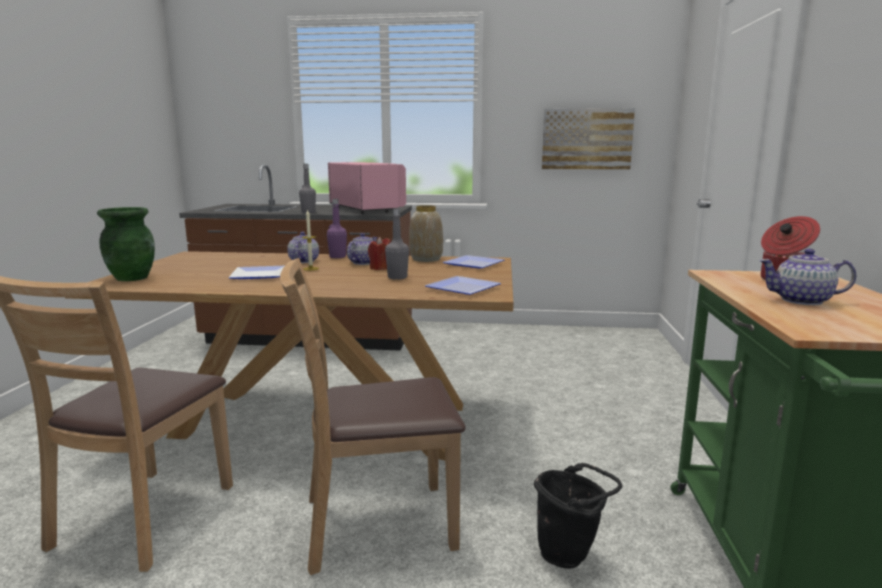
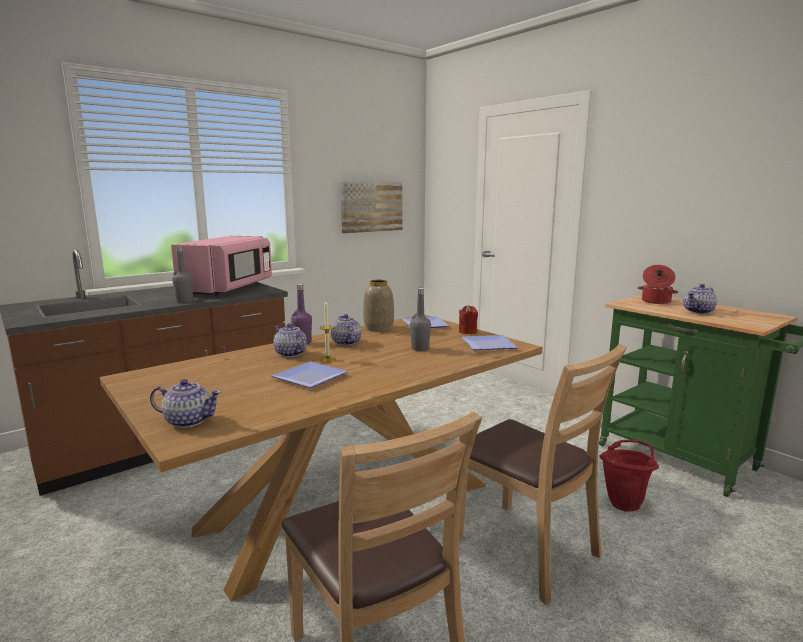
camera: 45 degrees left, 0 degrees up
(132, 278) = (188, 421): green vase -> teapot
(366, 209) = (229, 289): pink microwave -> pink microwave turned 90 degrees clockwise
(377, 524) = (526, 549): brown chair -> brown chair turned 75 degrees counterclockwise
(380, 268) = (377, 344): red candle -> red candle (467, 332)
(570, 555) = (625, 502): black bucket -> red bucket

